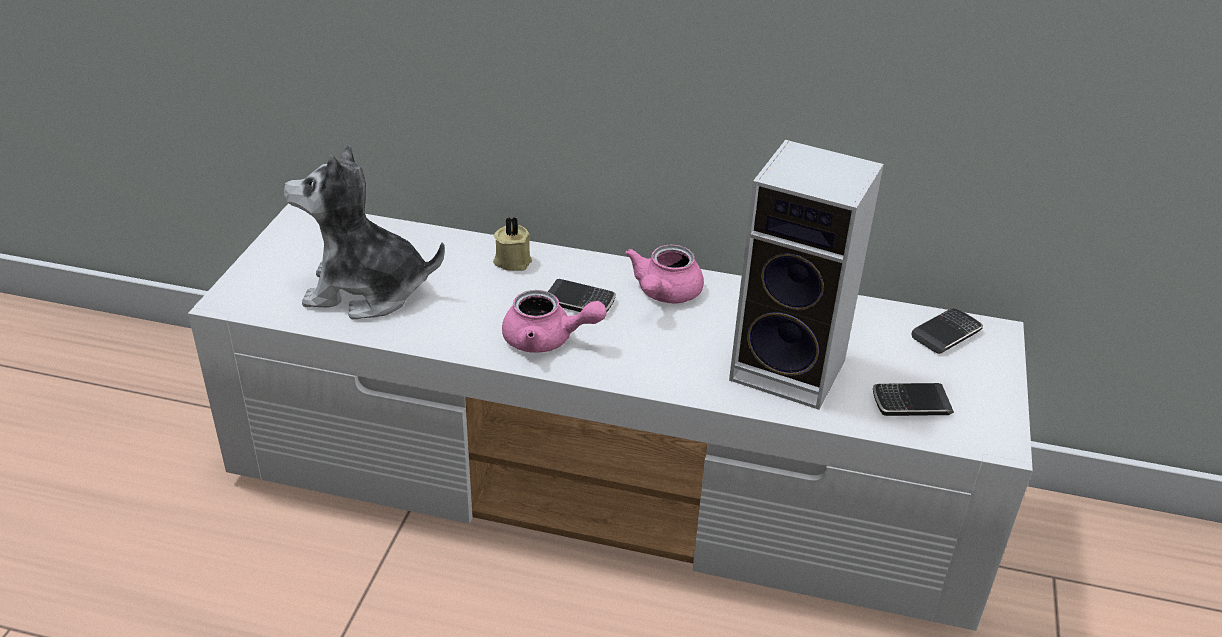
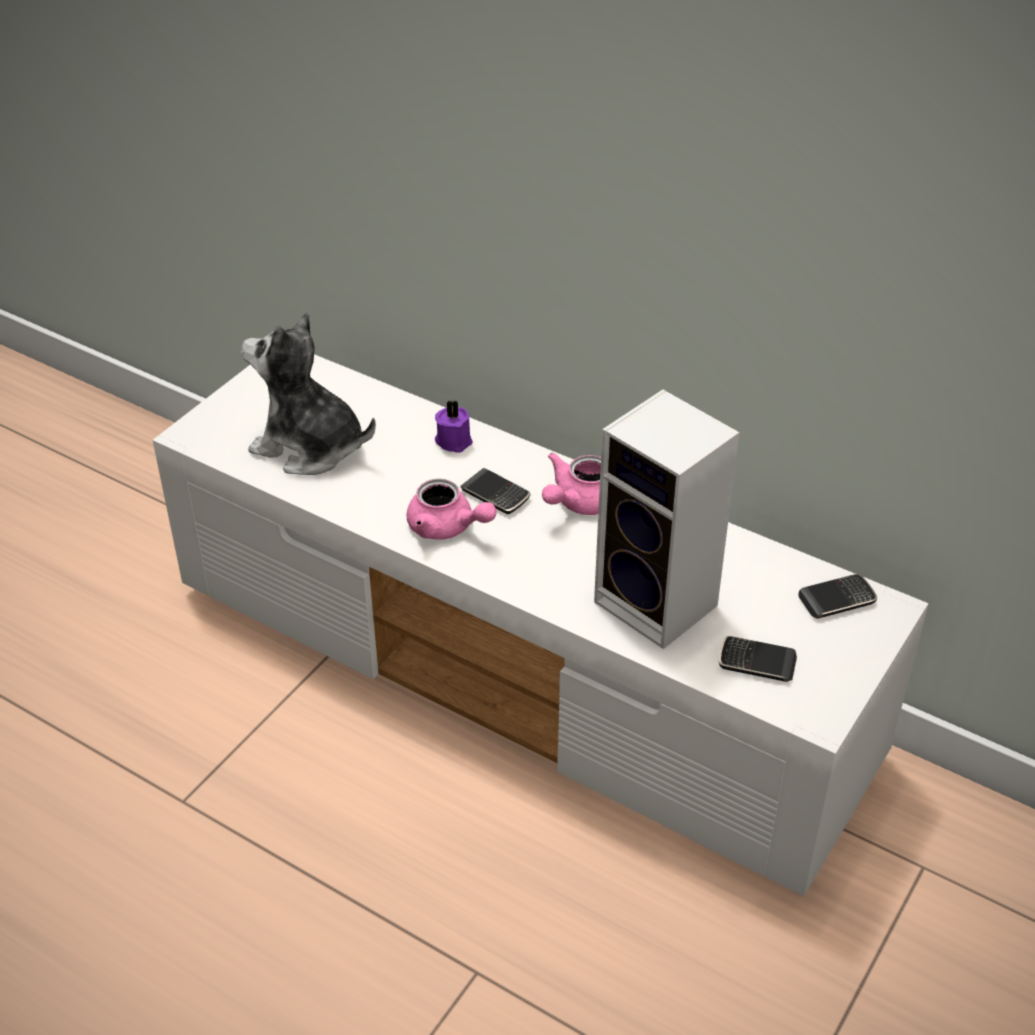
camera: 20 degrees right, 5 degrees up
(512, 260) = (454, 440): beige candle -> purple candle

